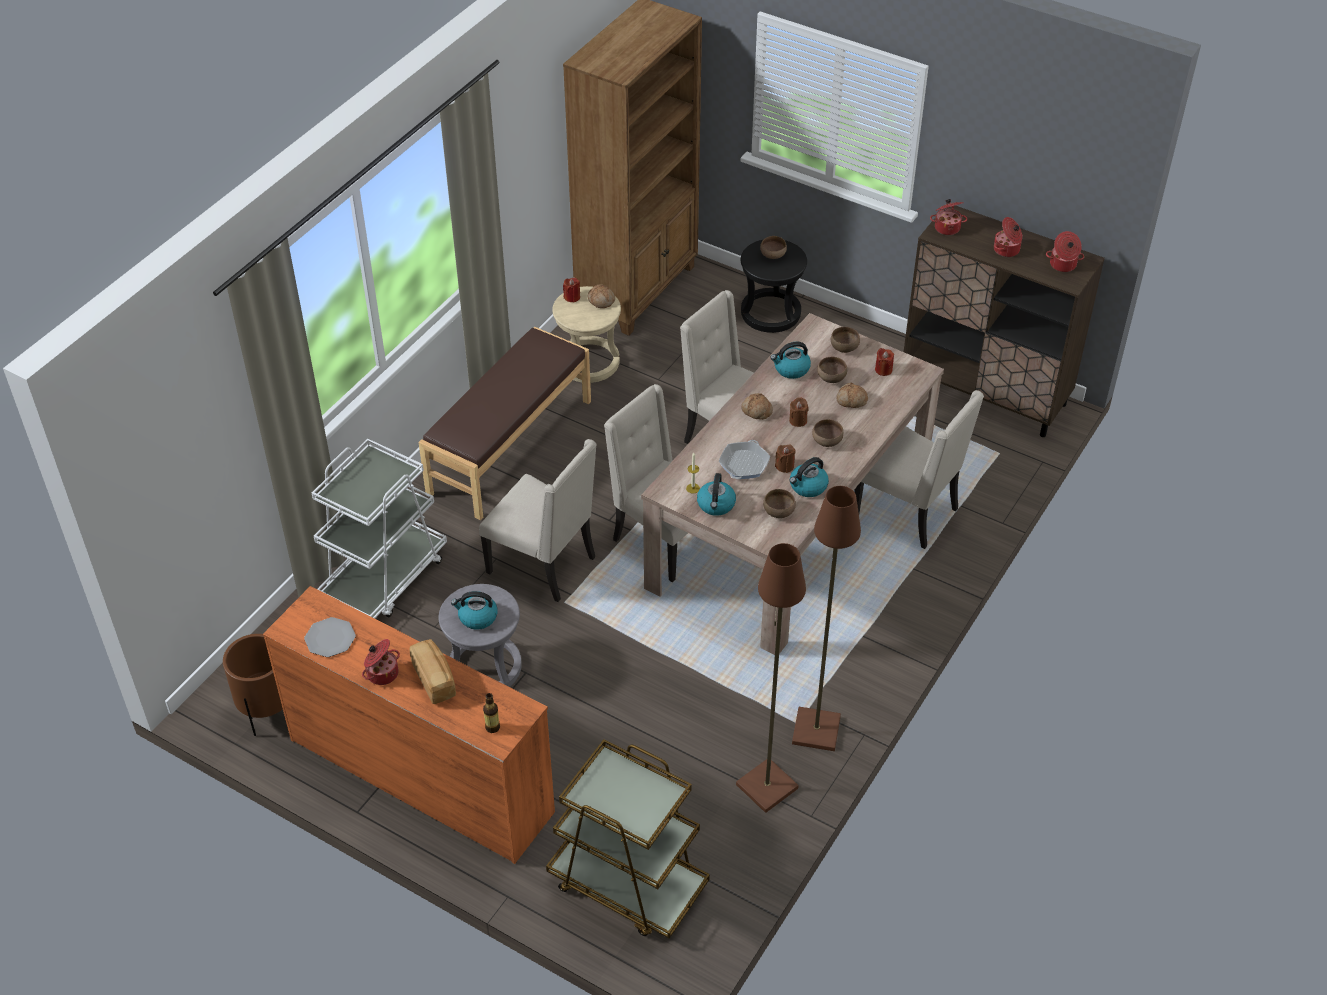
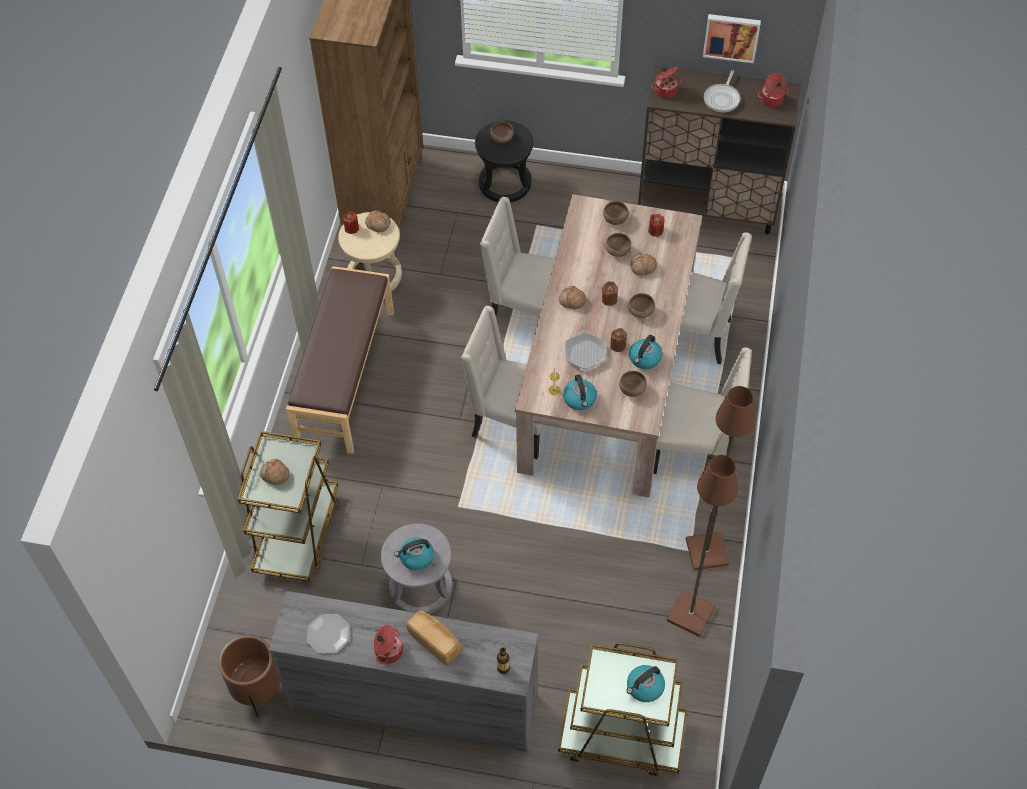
camera: 20 degrees left, 10 degrees up
(362, 484) = (275, 475): none -> bread
(385, 577) = (297, 533): white cart -> brown cart
(421, 774) = (413, 701): orange dresser -> grey dresser
(544, 565) = (425, 477): beige chair -> beige chair (693, 450)
(791, 369) = (582, 252): kettle -> kettle (644, 687)
(1007, 250) = (722, 98): cooking pot -> frying pan
(1034, 183) = (731, 36): none -> picture

